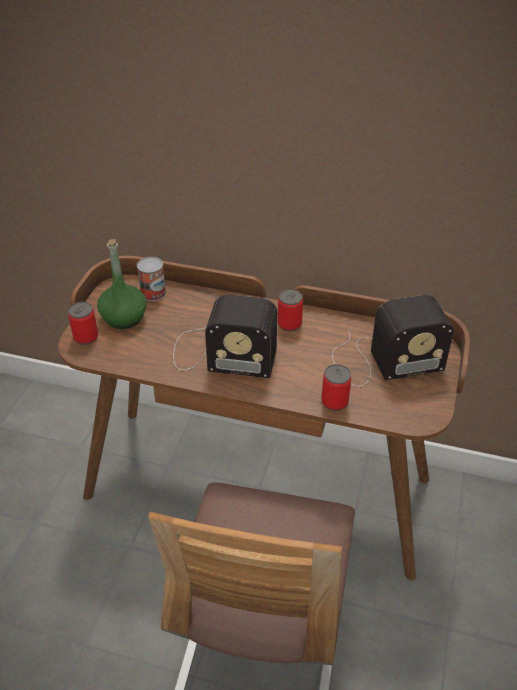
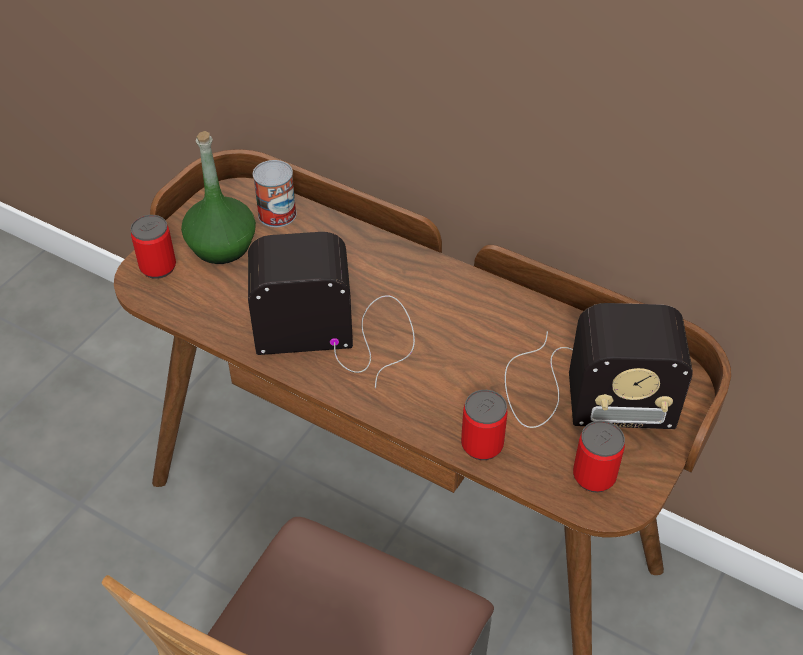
camera: 15 degrees right, 5 degrees up
(220, 354) = (339, 331): radio -> radio turned 150 degrees clockwise
(289, 324) = (460, 303): can -> can (594, 476)

